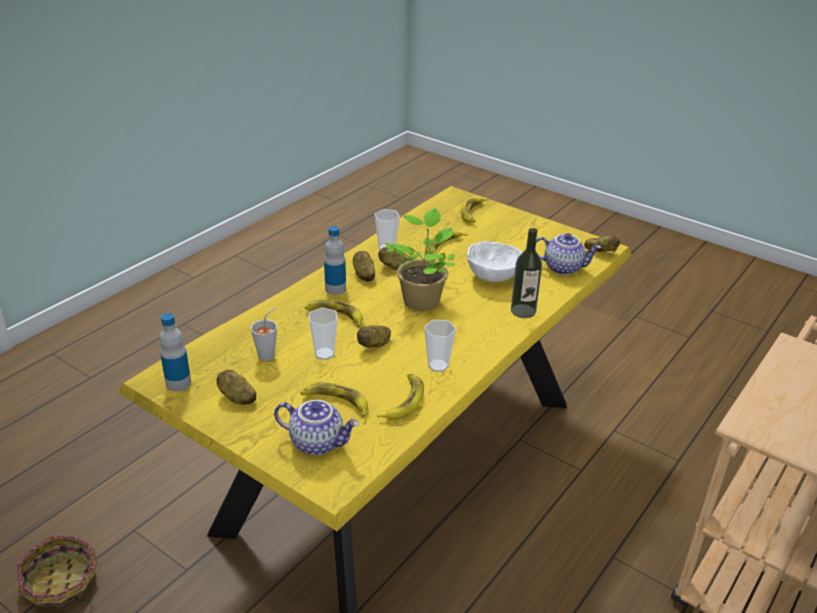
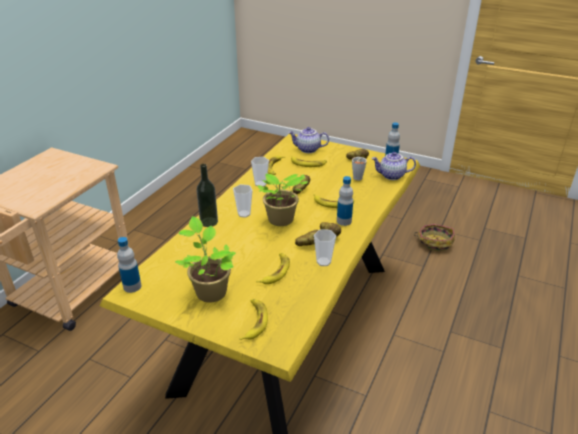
camera: 170 degrees right, 0 degrees up
(324, 354) = (326, 182): cup -> cup (244, 214)
(492, 277) = (231, 246): white bowl -> none
(516, 238) = (210, 291): none -> potted plant
(563, 267) = (171, 263): teapot -> teapot (391, 176)
(601, 251) = (132, 286): potato -> bottle

